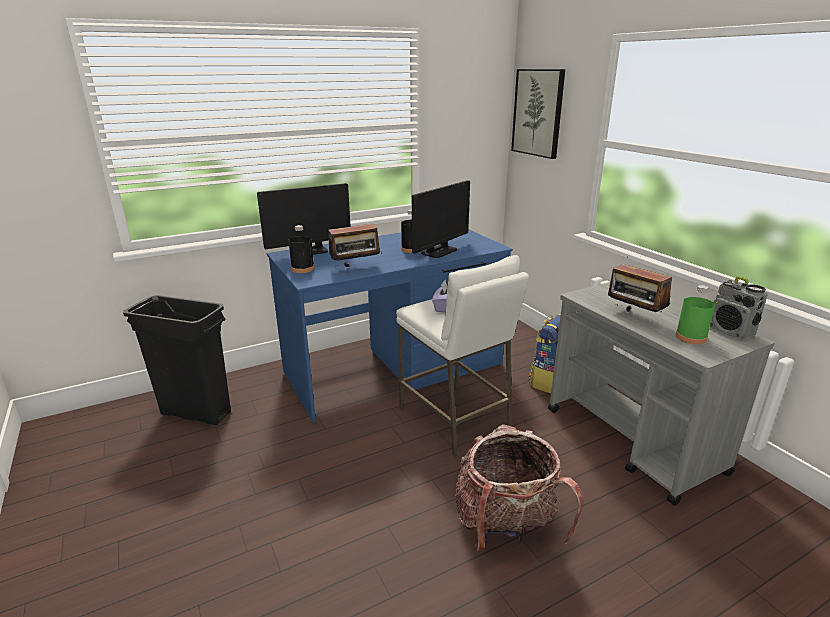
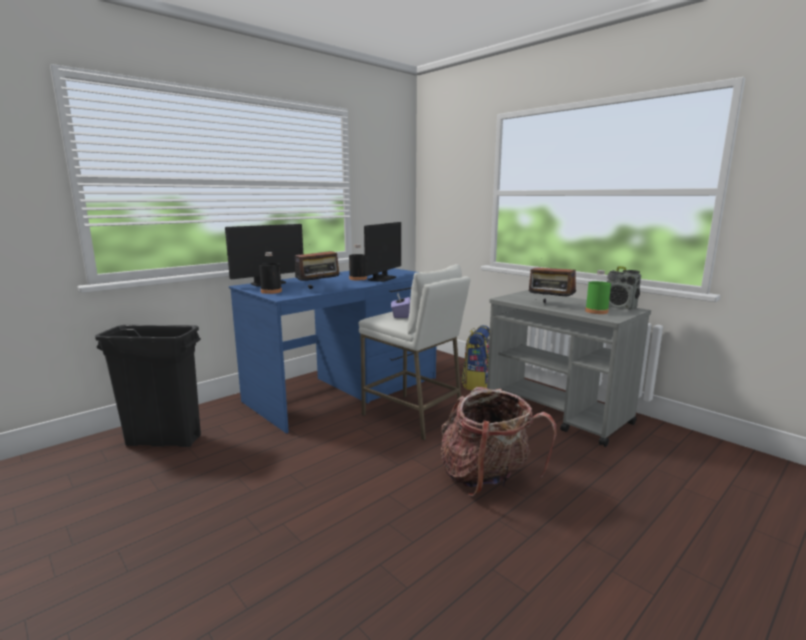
camera: 15 degrees left, 10 degrees down
(538, 113) = (440, 178): picture -> none

